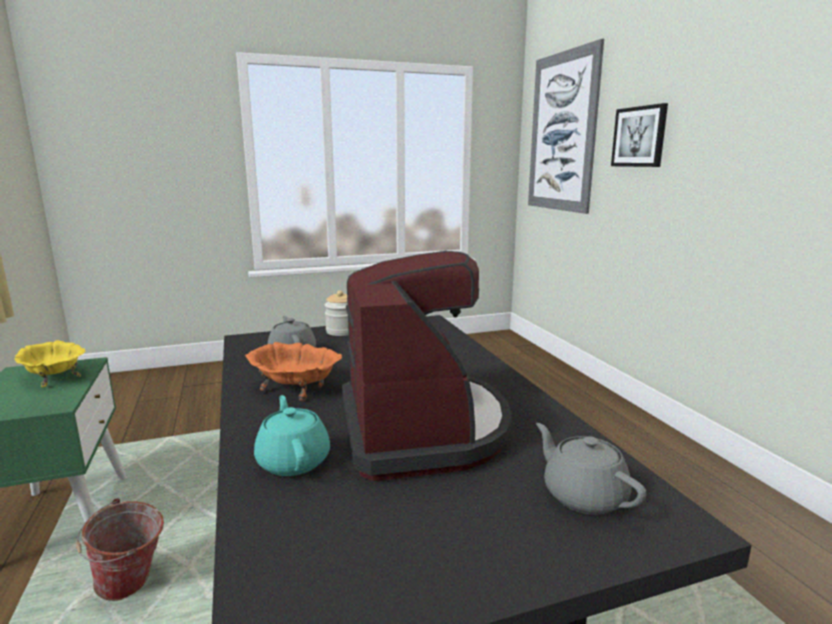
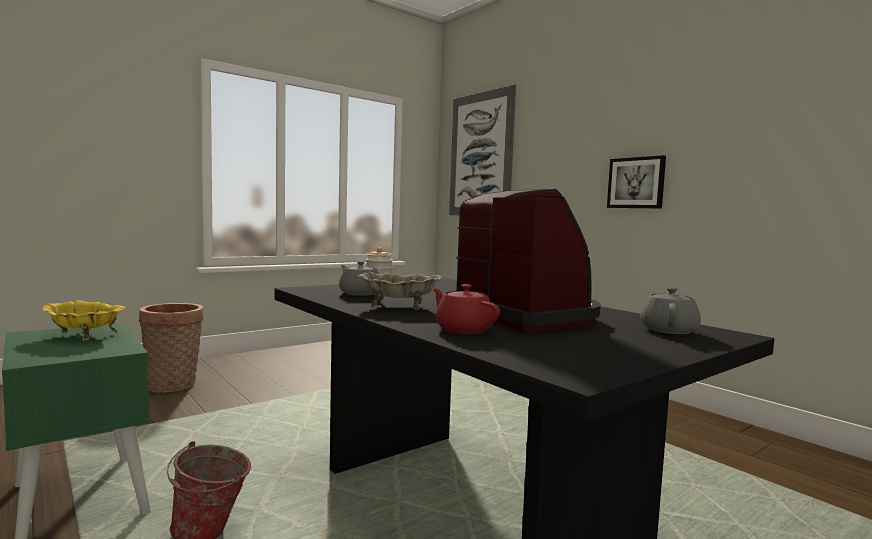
camera: 20 degrees left, 10 degrees down
(215, 390) = (173, 386): none -> basket
(293, 460) = (463, 330): turquoise teapot -> red teapot
(296, 388) = (399, 306): orange bowl -> beige bowl
(583, 495) = (669, 330): grey teapot -> grey teapot turned 75 degrees clockwise
(639, 137) = (551, 155): picture -> picture (636, 183)

